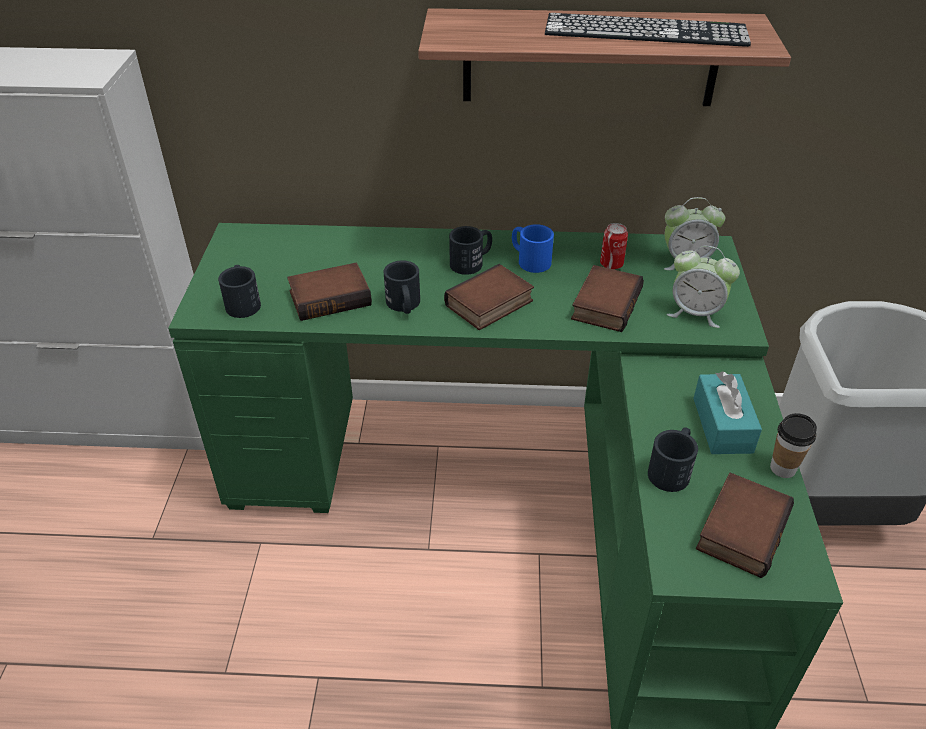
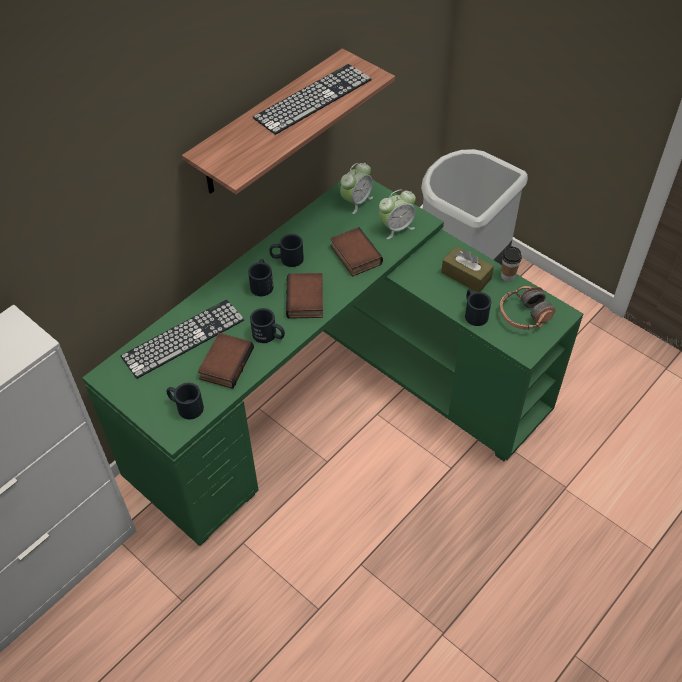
camera: 50 degrees left, 10 degrees up
(334, 252) = (183, 338): none -> keyboard
(529, 260) = (287, 259): blue mug -> black mug
(611, 264) = (327, 230): can -> none
(722, 425) = (466, 276): turquoise tissue box -> brown tissue box
(740, 528) = (524, 315): book -> headphones

